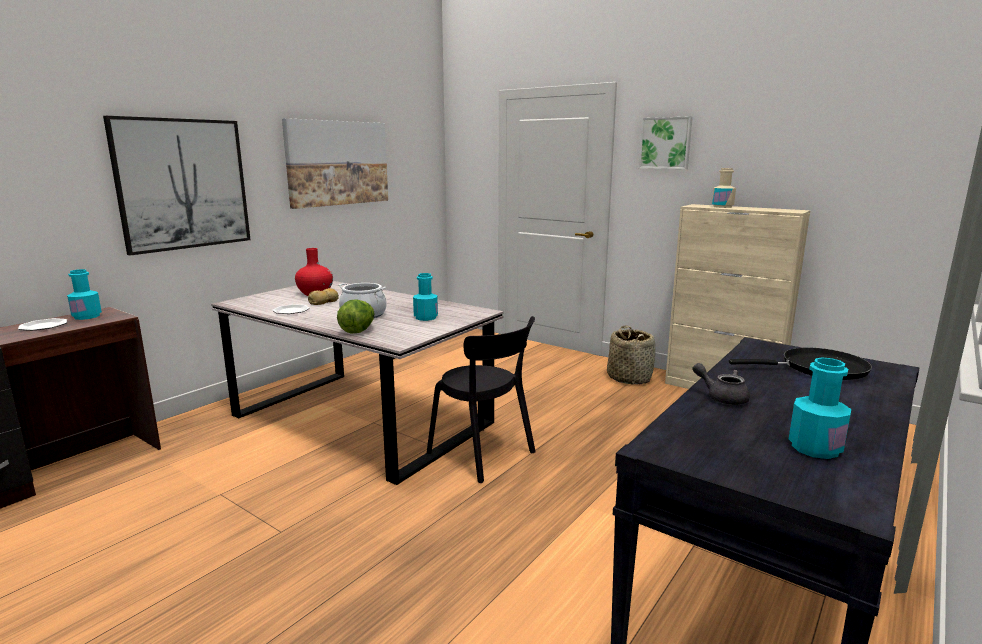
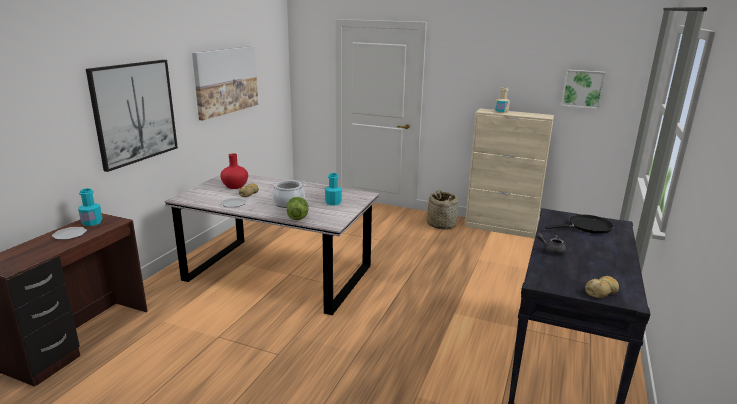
camera: 15 degrees left, 5 degrees up
(484, 455) = (376, 289): black chair -> none
(665, 143) = (461, 66): picture -> picture (582, 89)
(790, 480) = (601, 292): none -> bread
(815, 448) = (605, 274): turquoise bottle -> none

